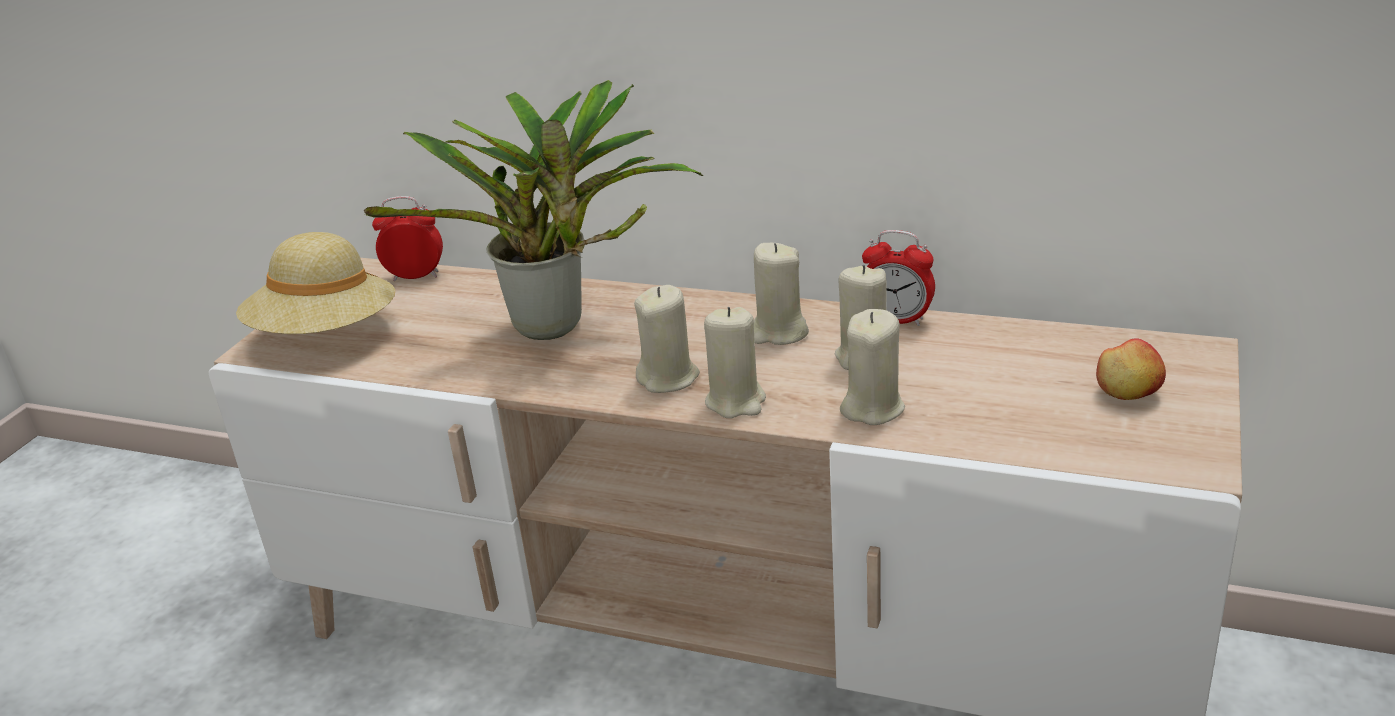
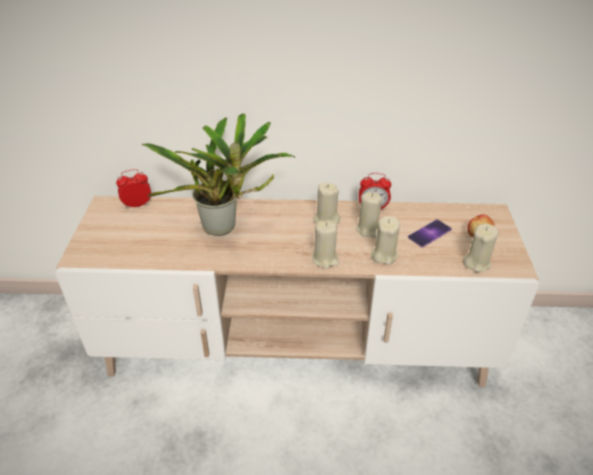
camera: 20 degrees left, 10 degrees up
(326, 335) = (109, 244): beige hat -> none
(668, 378) = (289, 250): beige candle -> beige candle (476, 263)
(1006, 378) = (429, 233): none -> phone

